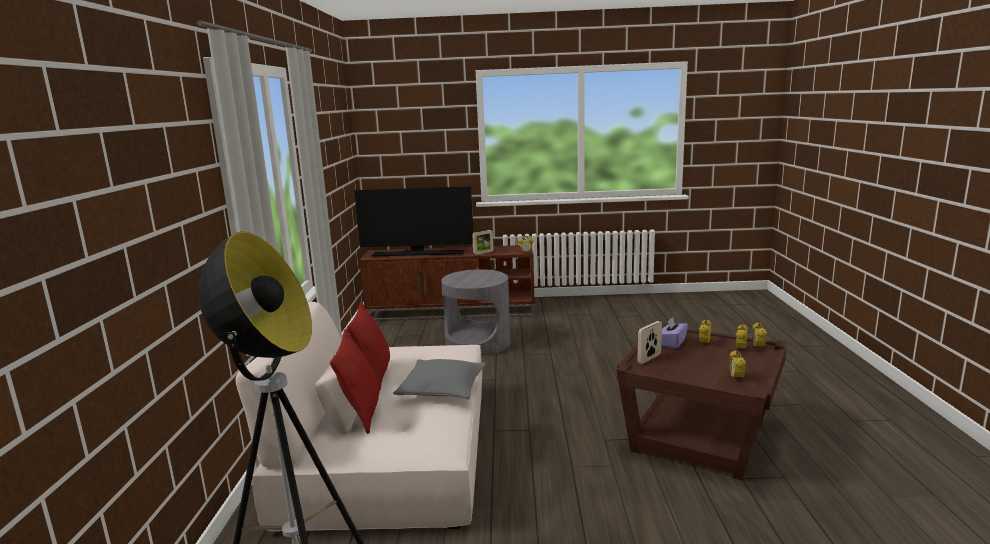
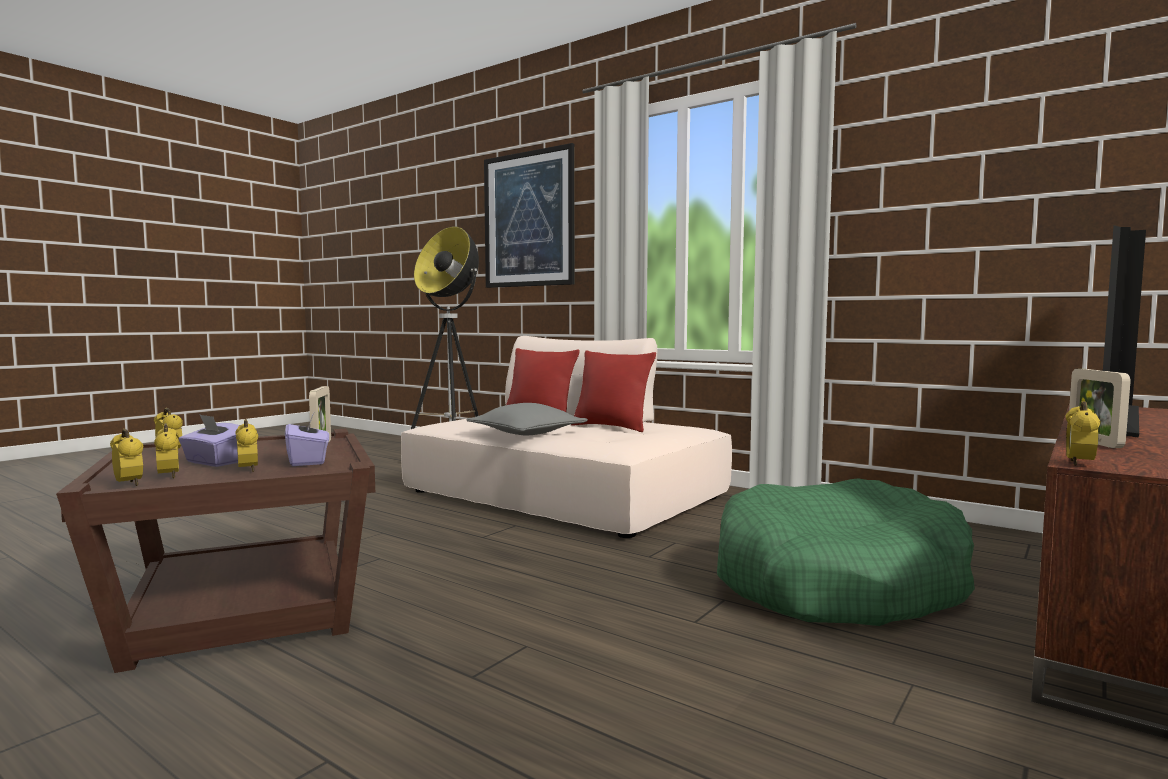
camera: 125 degrees right, 10 degrees down
(135, 205) = (528, 219): none -> picture
(477, 343) = (837, 583): grey side table -> green dog bed
(715, 357) = (215, 462): none -> purple tissue box

